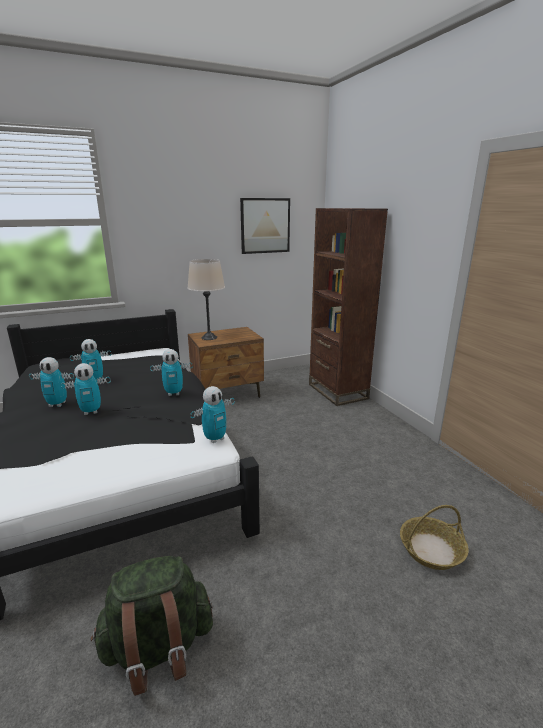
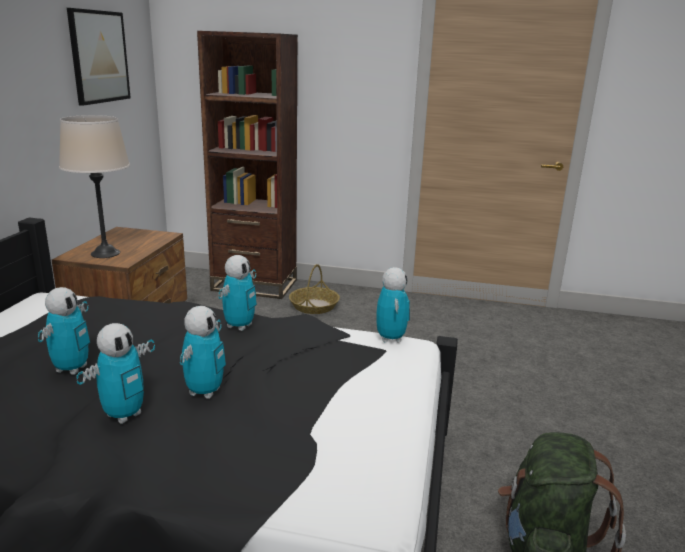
camera: 55 degrees left, 0 degrees up
(431, 549) = (530, 360): basket -> basket (314, 306)

